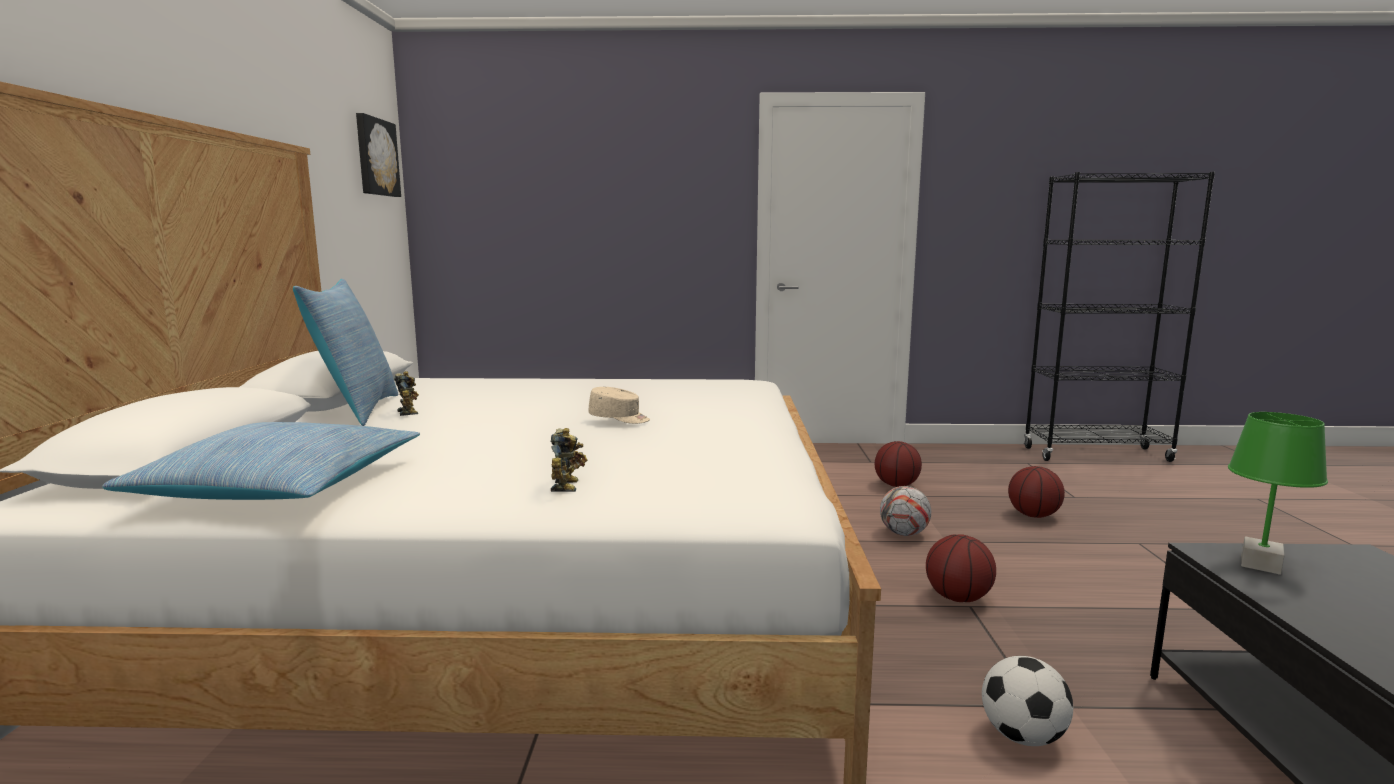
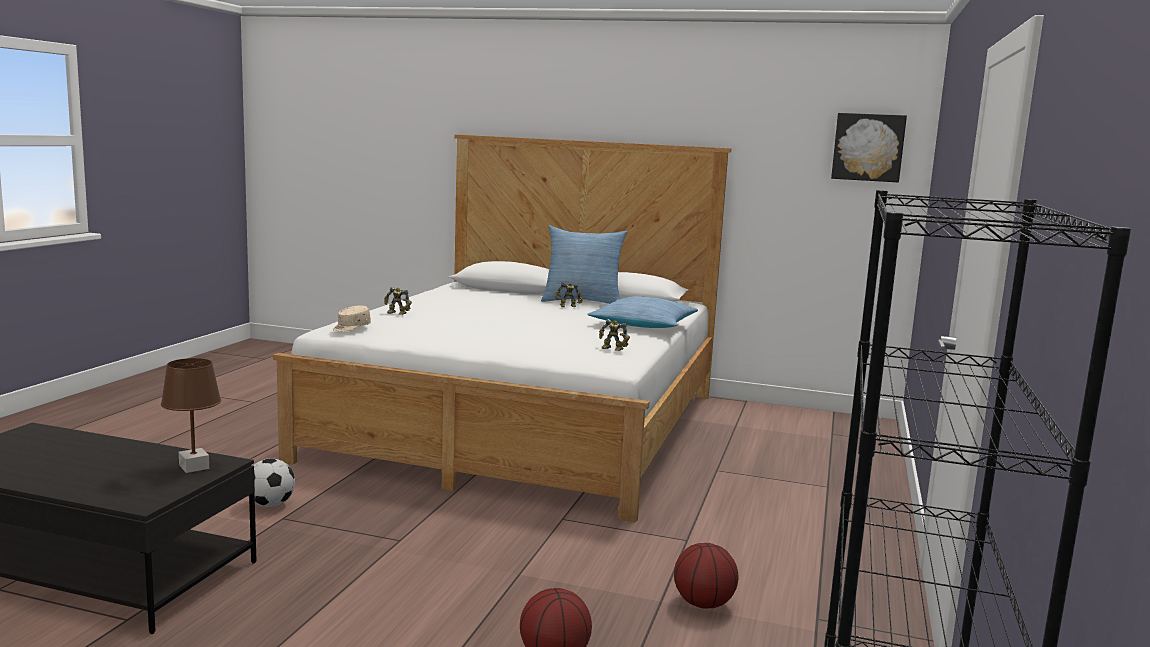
camera: 105 degrees right, 0 degrees up
(282, 486) = (450, 294): pillow -> pillow (643, 325)
(619, 419) = (509, 328): beige cap -> beige cap (351, 327)
(686, 384) = (612, 349): none -> toy robot
(903, 533) = (550, 559): football -> none
(957, 597) = (415, 540): basketball -> none
(1260, 564) = (194, 467): green table lamp -> brown table lamp

